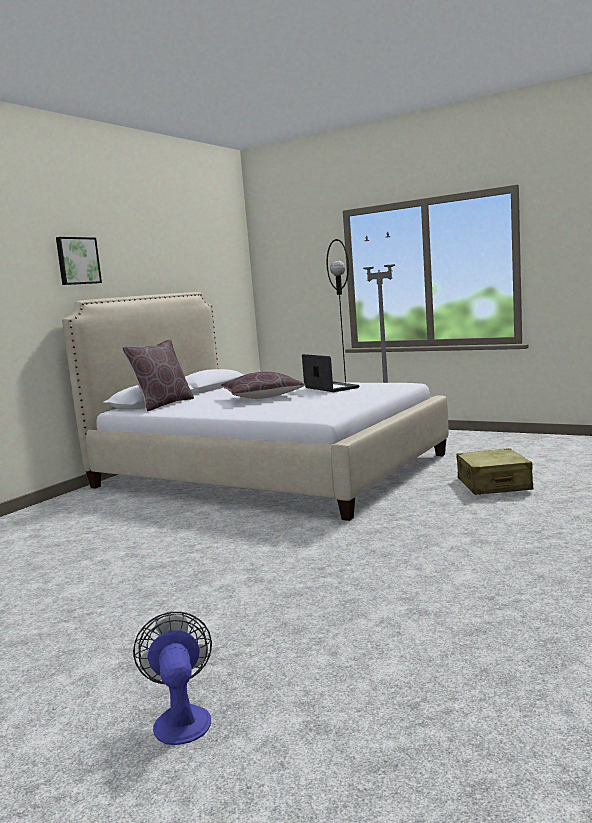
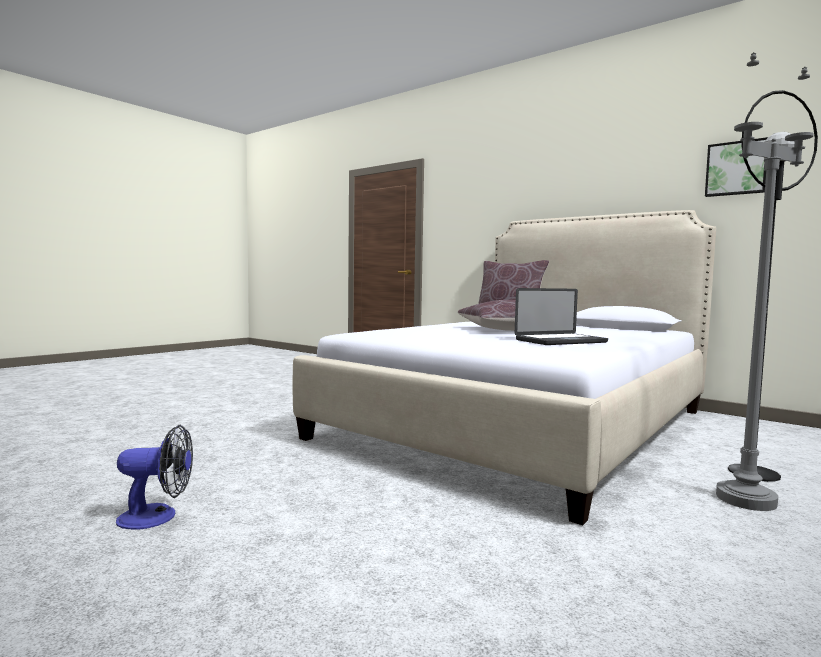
camera: 95 degrees right, 5 degrees down
(77, 261) = (532, 186): picture -> picture (736, 168)
(181, 718) = (89, 398): fan -> fan (157, 517)
(493, 485) = (342, 527): beige suitcase -> none

